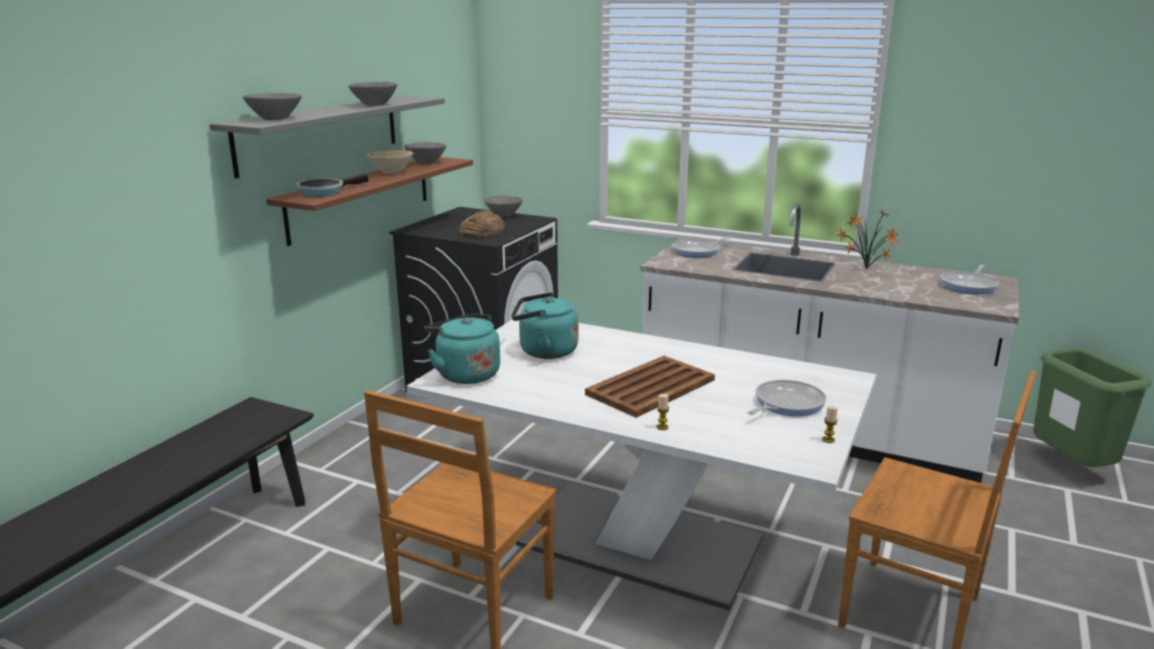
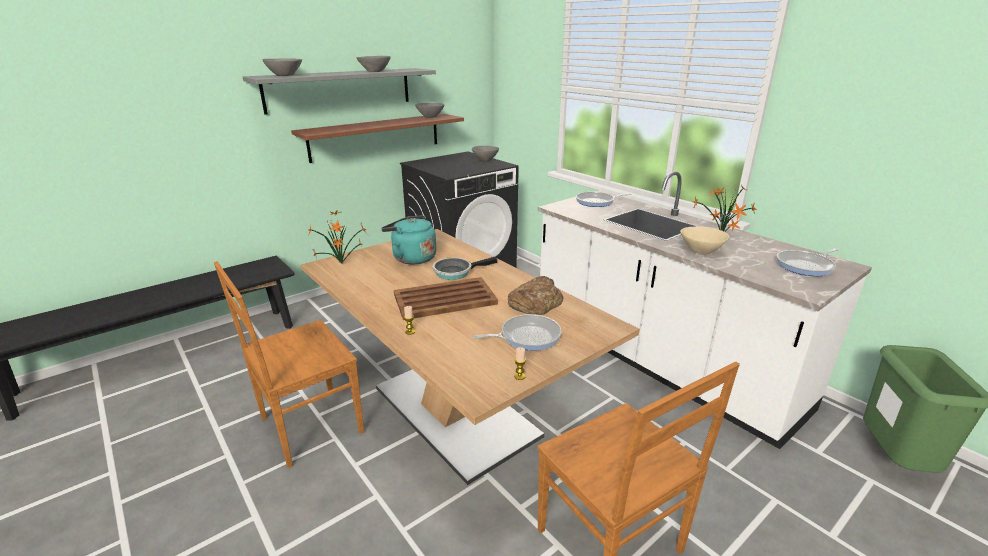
camera: 25 degrees right, 5 degrees up
(324, 192) = (330, 129): frying pan -> frying pan (456, 272)
(391, 172) = (396, 121): beige bowl -> beige bowl (700, 250)
(465, 374) = (343, 263): turquoise kettle -> potted plant
(482, 231) = (454, 168): bread -> bread (535, 302)
(639, 542) = (454, 411): white dining table -> brown dining table

